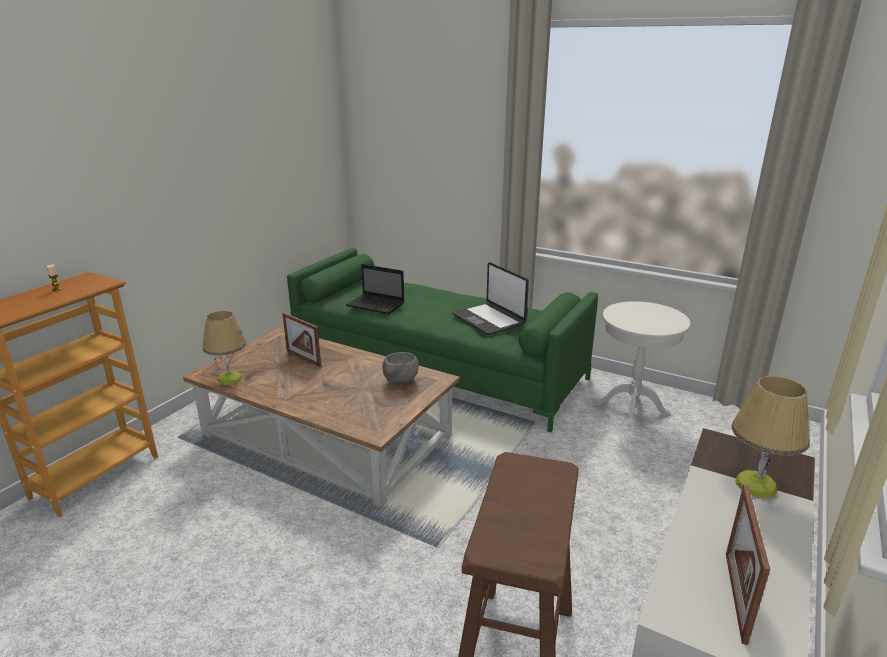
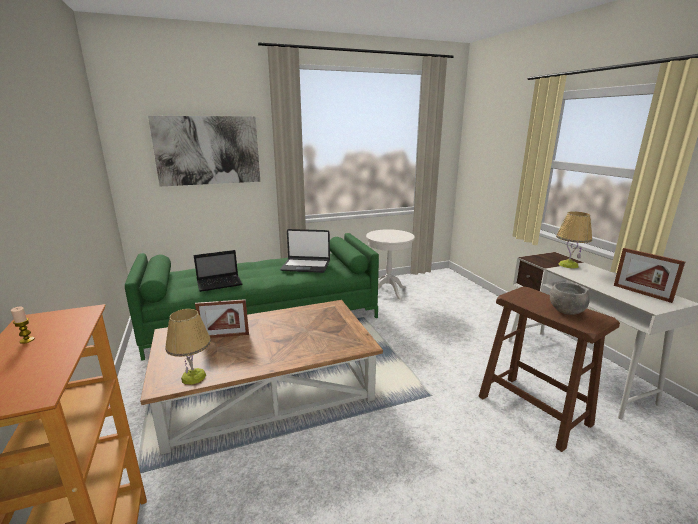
camera: 50 degrees left, 5 degrees down
(400, 381) = (317, 316): grey bowl -> grey bowl (566, 311)
(435, 139) = (208, 150): none -> picture

